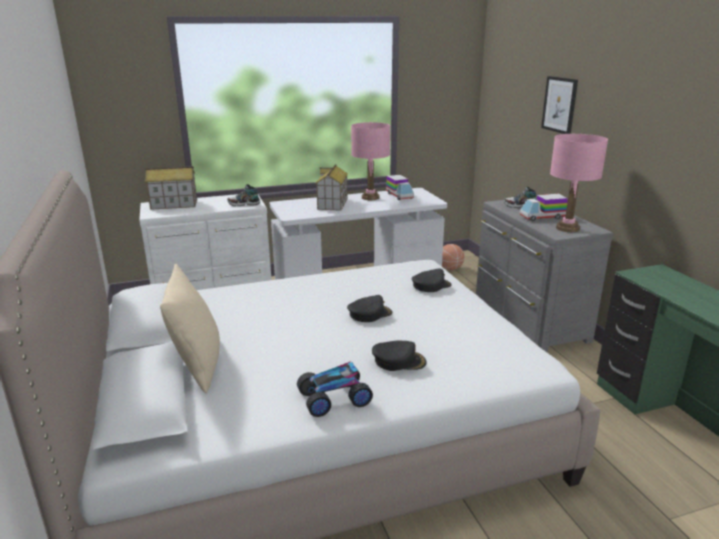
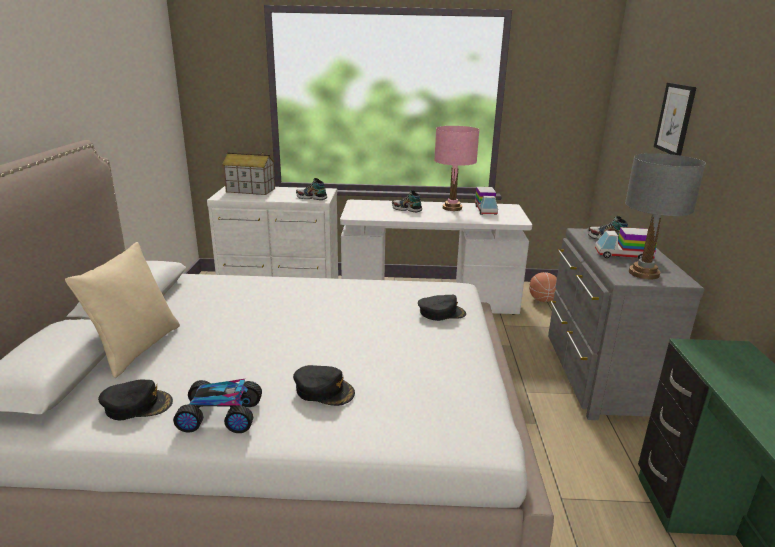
camera: 20 degrees right, 0 degrees up
(333, 204) = (406, 209): toy house -> shoe
(369, 313) = (346, 331): black cap -> black cap (137, 405)
(567, 228) = (643, 273): pink table lamp -> grey table lamp

